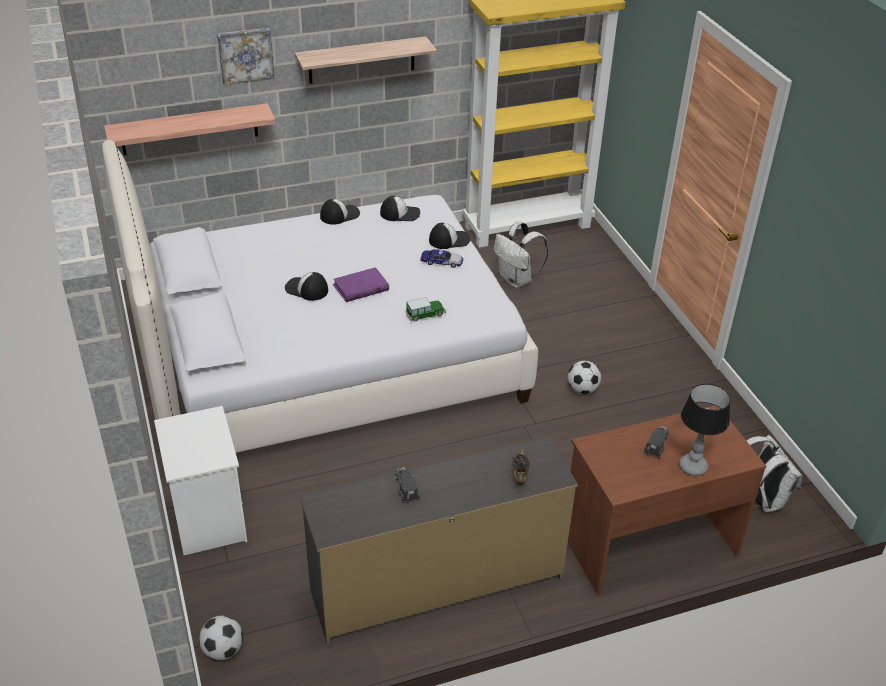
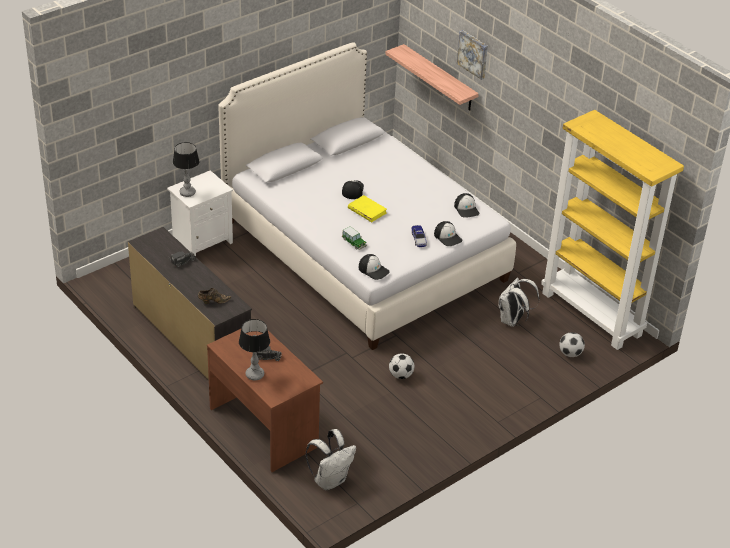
camera: 70 degrees right, 0 degrees up
(198, 458) = (187, 192): none -> table lamp
(223, 650) = (116, 273): football -> football (570, 353)
(339, 215) = (446, 183): cap -> cap (373, 270)
(360, 287) = (367, 210): purple book -> yellow book
(361, 60) = (531, 105): shelf -> none

